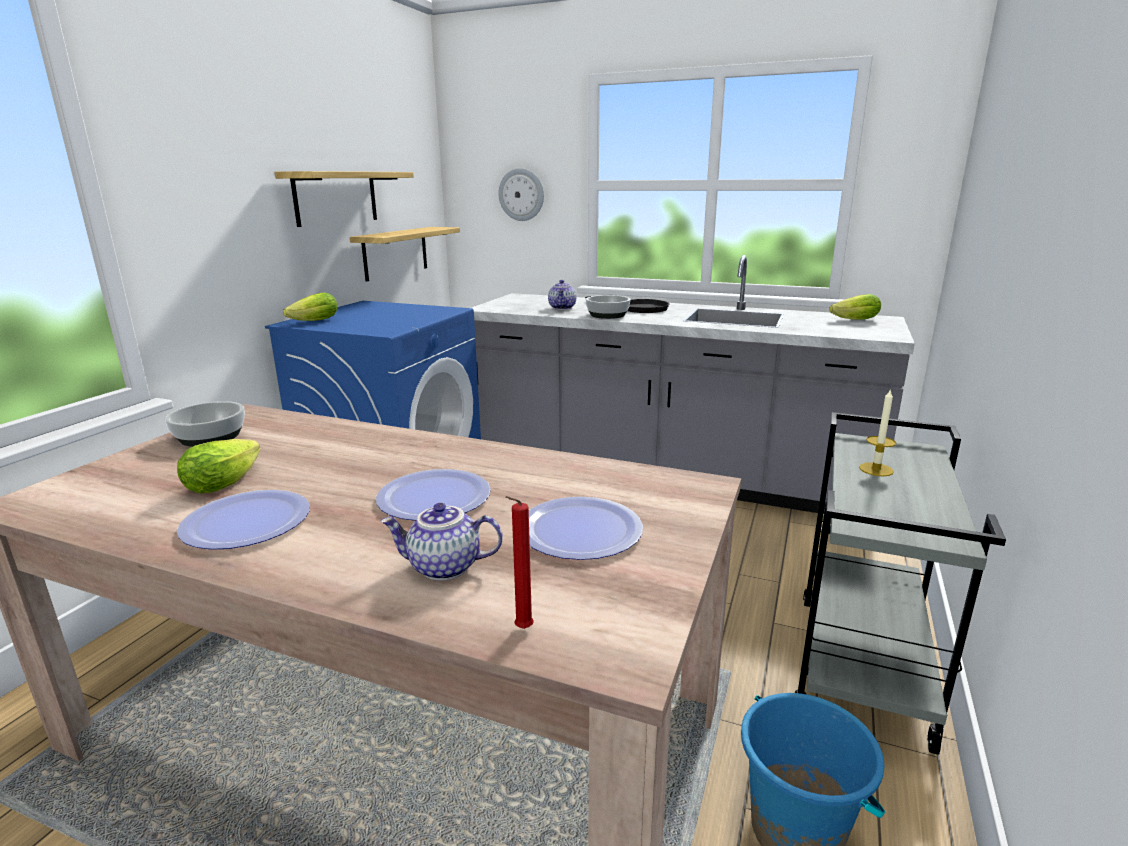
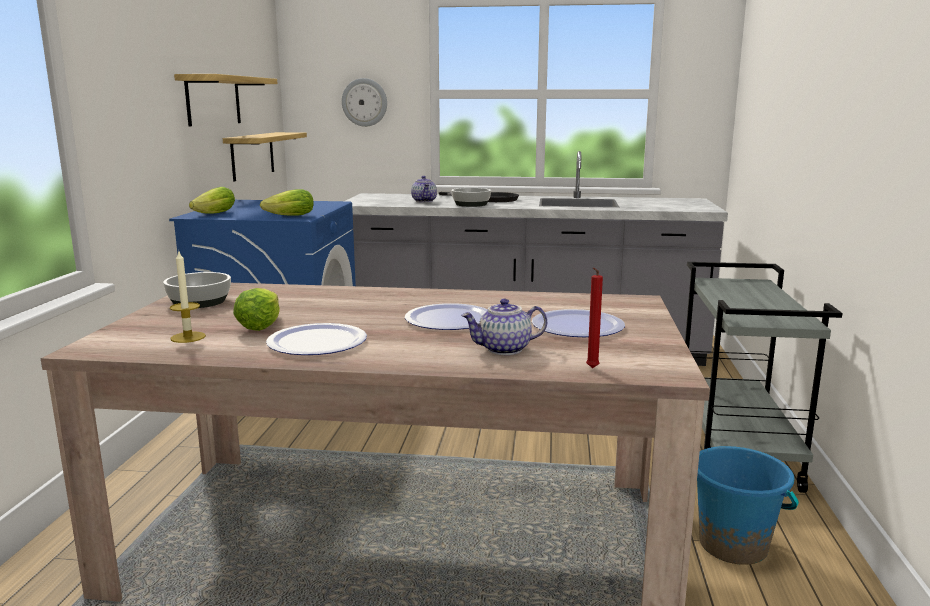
camera: 15 degrees left, 5 degrees down
(852, 320) = (670, 201): lettuce -> lettuce (287, 216)
(876, 469) = (734, 294): candle -> candle (188, 337)

